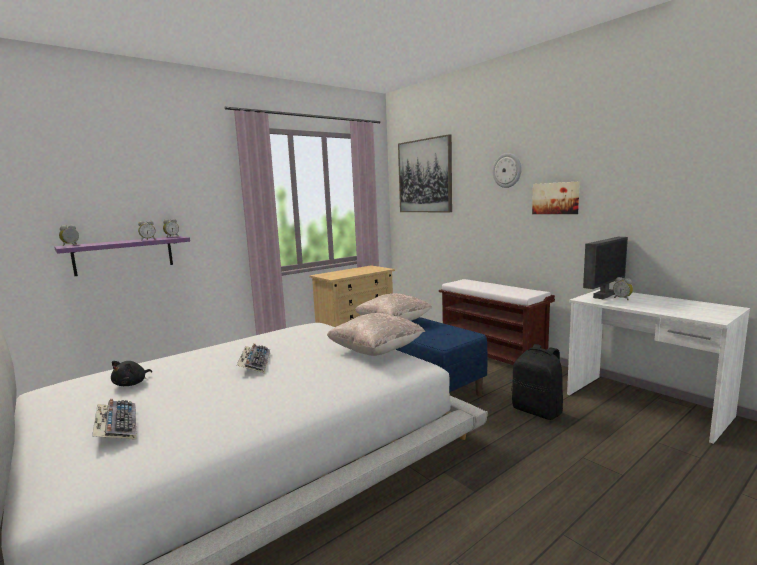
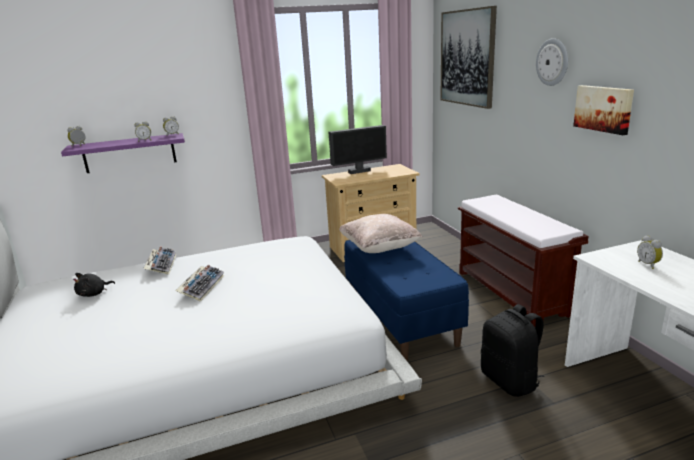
camera: 20 degrees right, 10 degrees up
(116, 427) = (52, 341): keyboard -> keyboard (161, 265)
(376, 352) = (322, 290): beige pillow -> none
(603, 296) = (627, 255): monitor -> monitor (359, 171)

